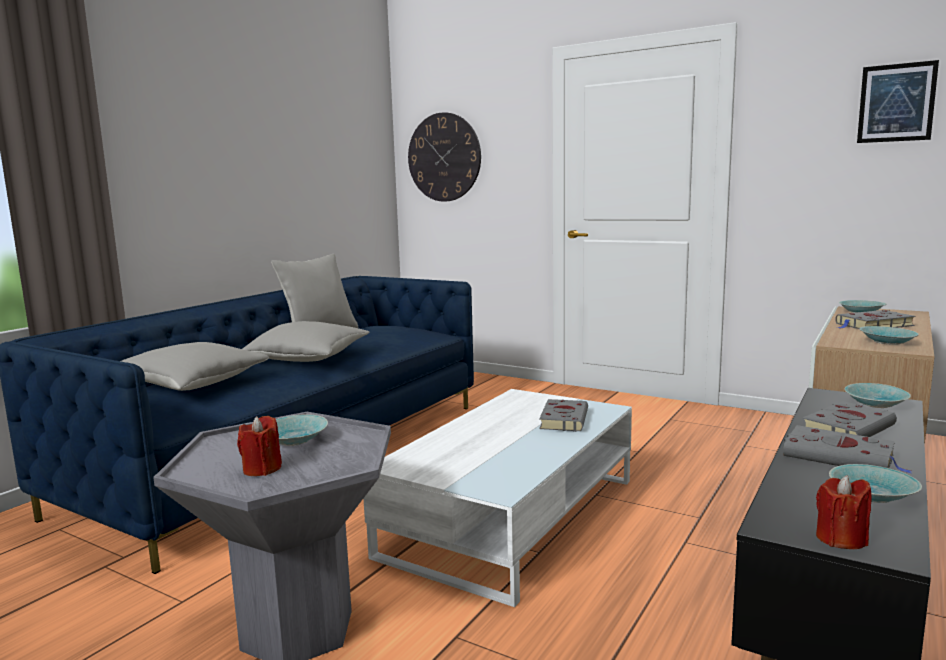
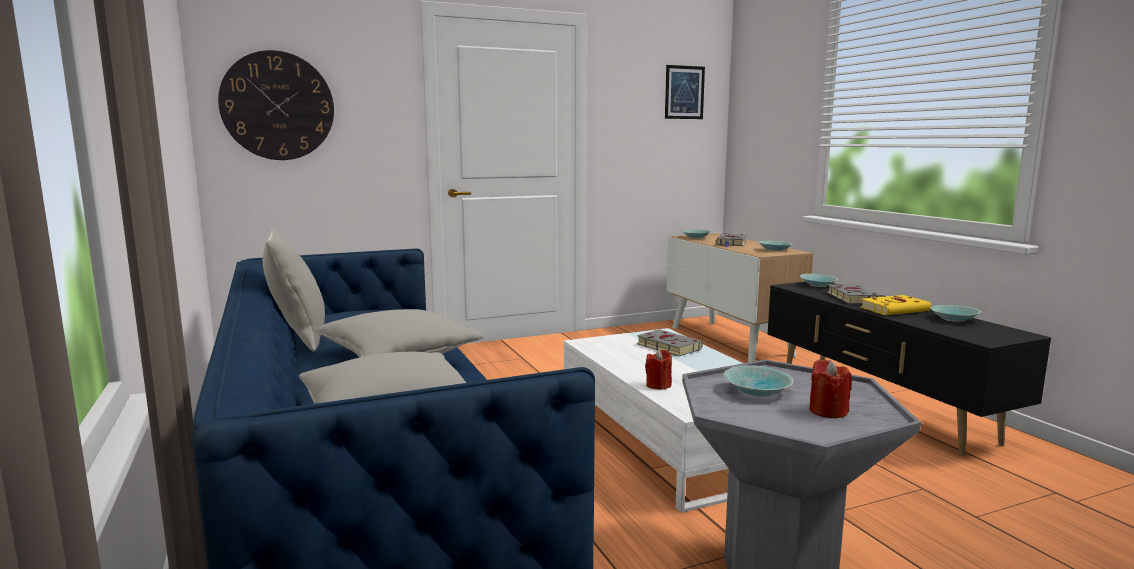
camera: 55 degrees left, 0 degrees up
(841, 457) = (896, 309): grey book -> yellow book
(841, 539) = (1005, 336): red candle -> red candle (658, 385)

